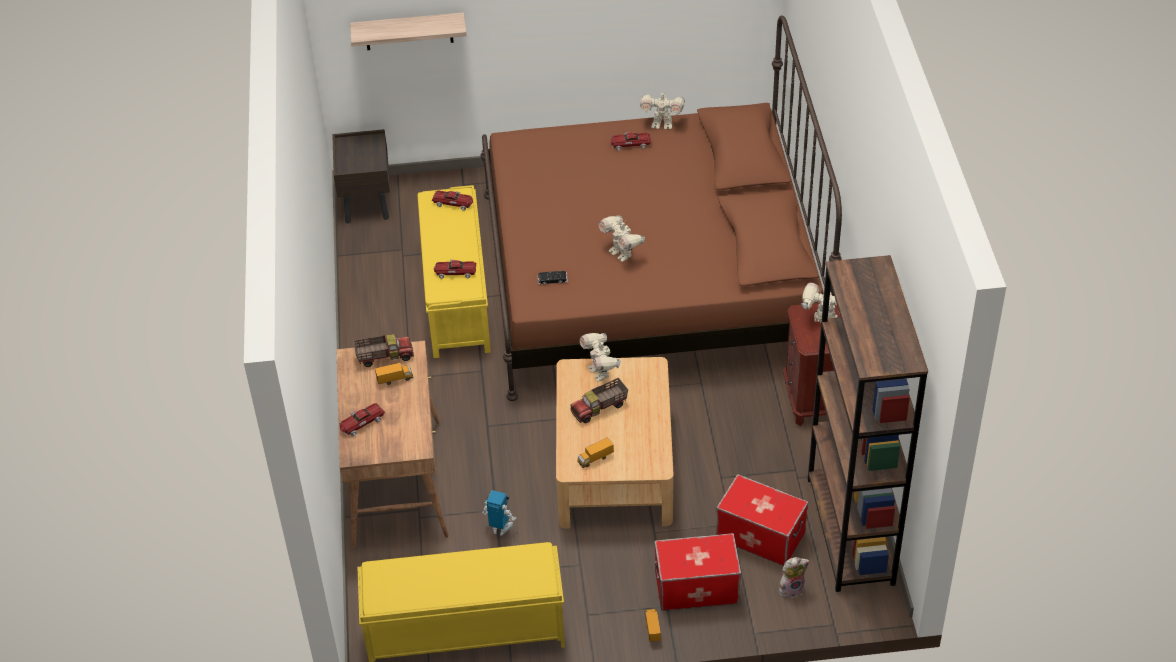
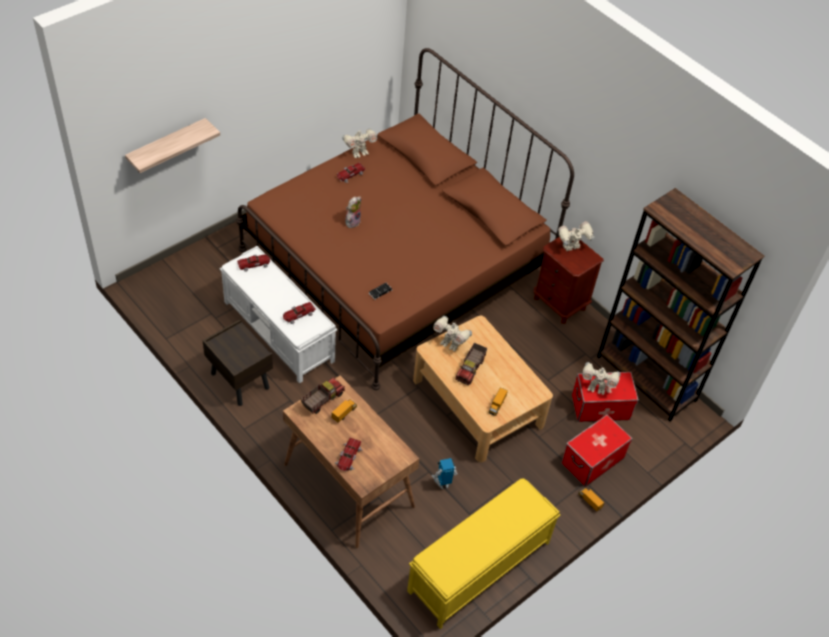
camera: 40 degrees left, 5 degrees up
(366, 201) = (155, 288): brown nightstand -> brown nightstand (239, 380)
(457, 297) = (279, 332): yellow bench -> white bench
(621, 253) = (409, 254): toy robot -> toy robot (596, 388)
(791, 588) = (644, 432): plush toy -> plush toy (352, 221)

